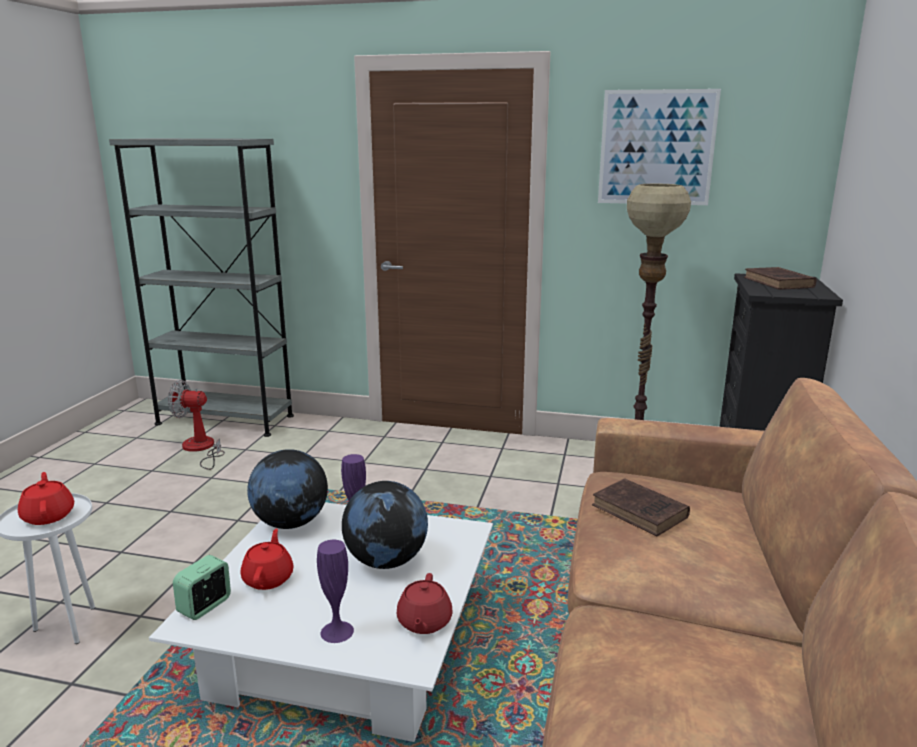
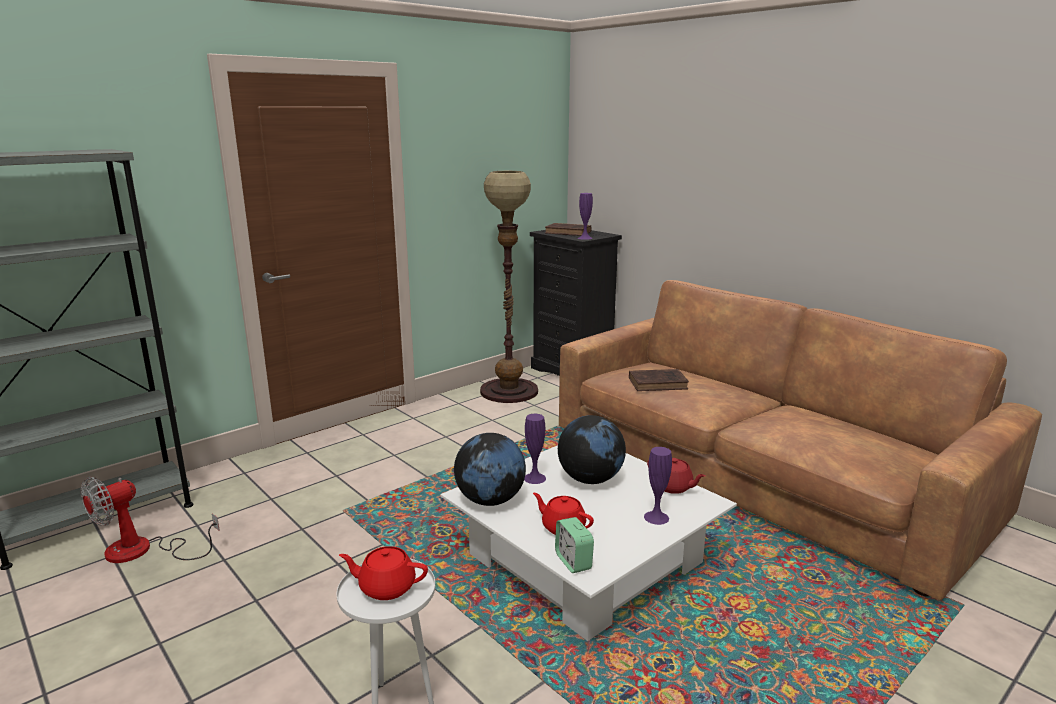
camera: 55 degrees left, 0 degrees up
(656, 148) = (475, 143): picture -> none
(770, 292) = (585, 238): none -> purple vase

